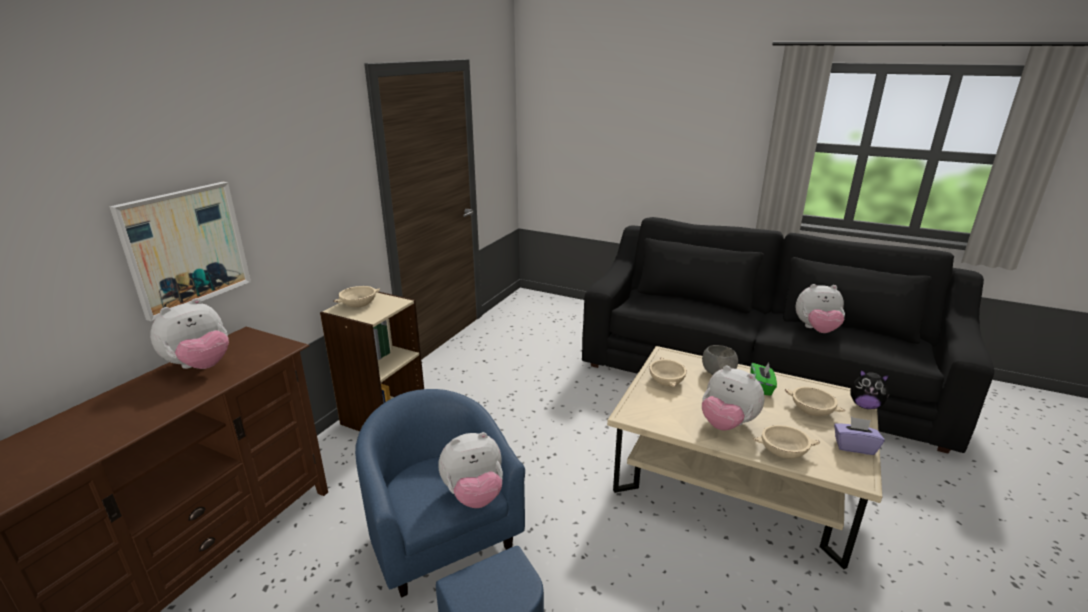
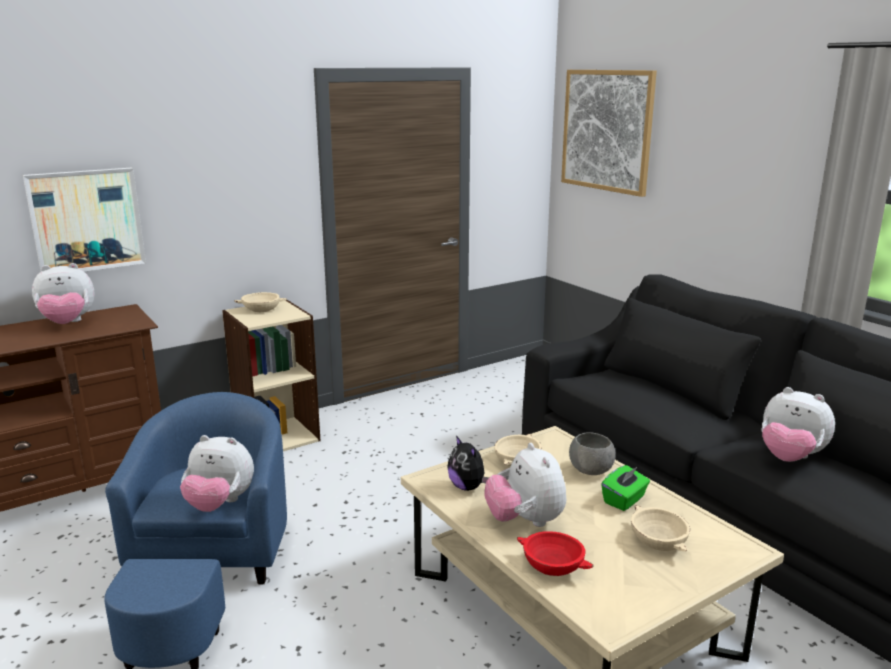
camera: 30 degrees right, 5 degrees down
(573, 108) = (607, 130): none -> picture
(783, 451) = (552, 566): beige bowl -> red bowl
(854, 446) = (654, 593): purple tissue box -> none
(865, 405) = (744, 561): plush toy -> plush toy (468, 487)

